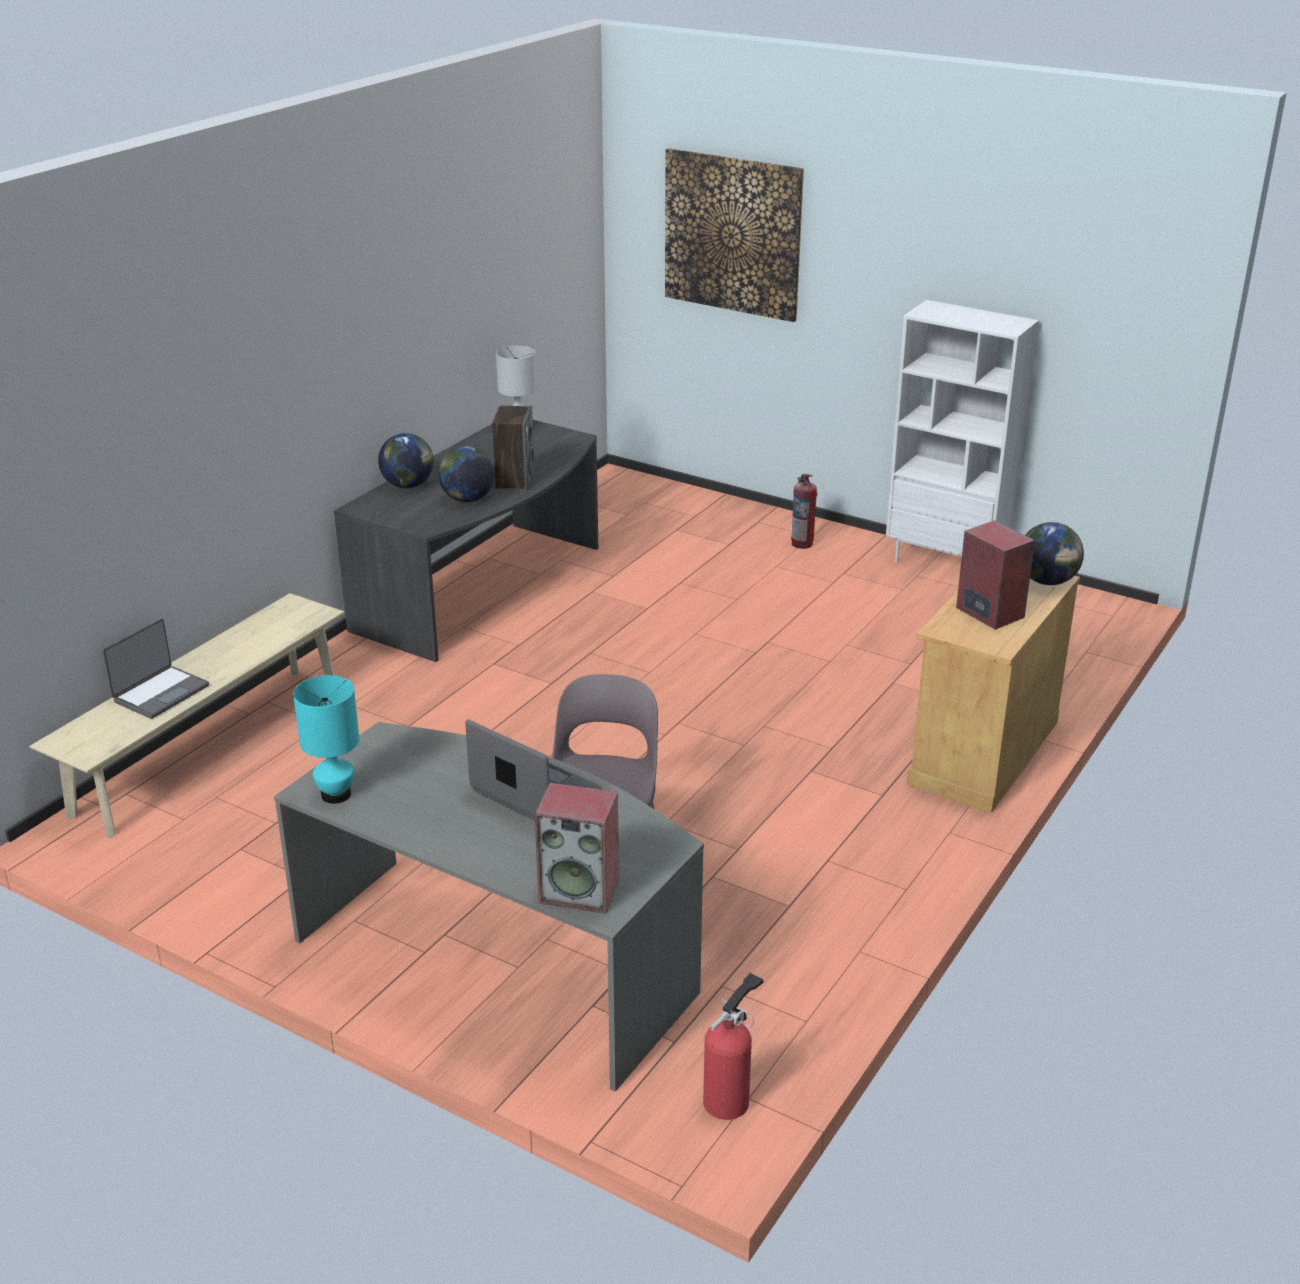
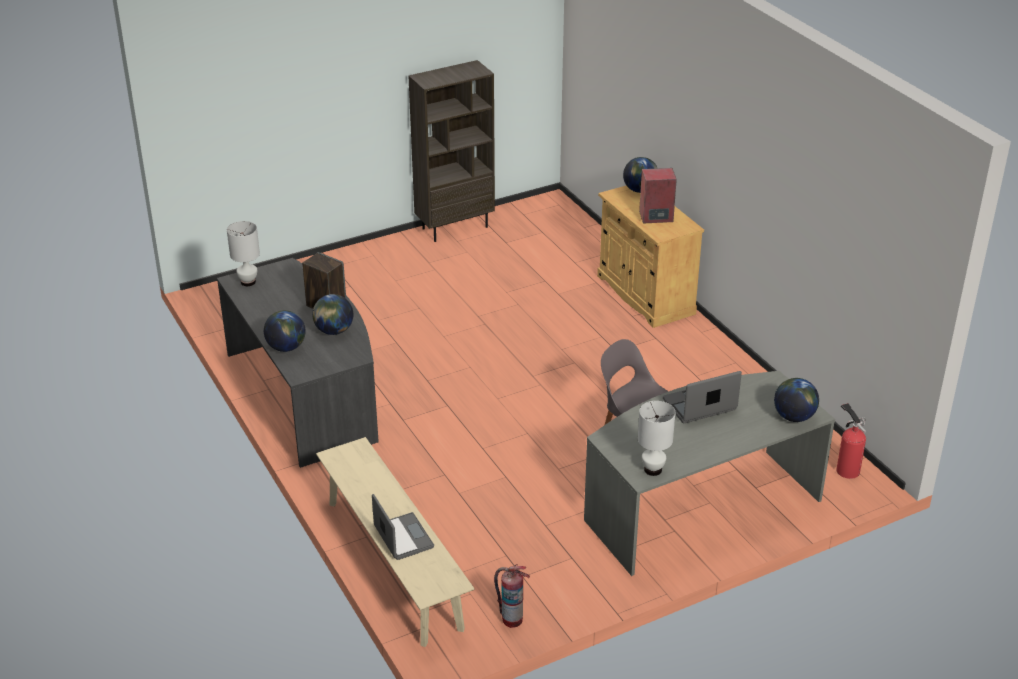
camera: 60 degrees left, 5 degrees up
(335, 795) = (653, 470): turquoise table lamp -> white table lamp
(580, 891) = (794, 417): speaker -> globe
(732, 234) = (264, 86): picture -> none
(802, 543) = (379, 261): fire extinguisher -> fire extinguisher (512, 619)
(946, 564) = (455, 227): white bookcase -> brown bookcase

